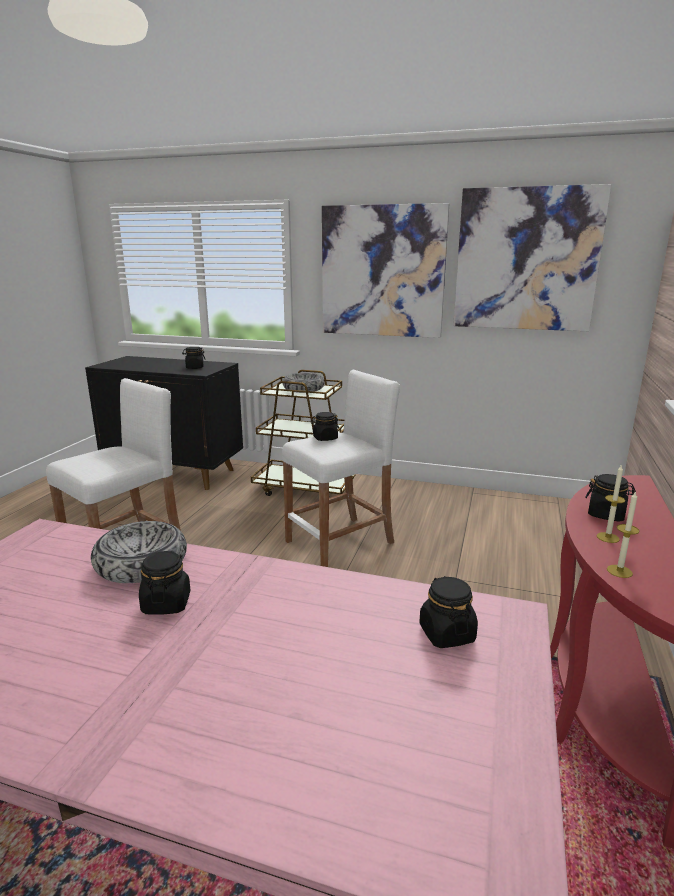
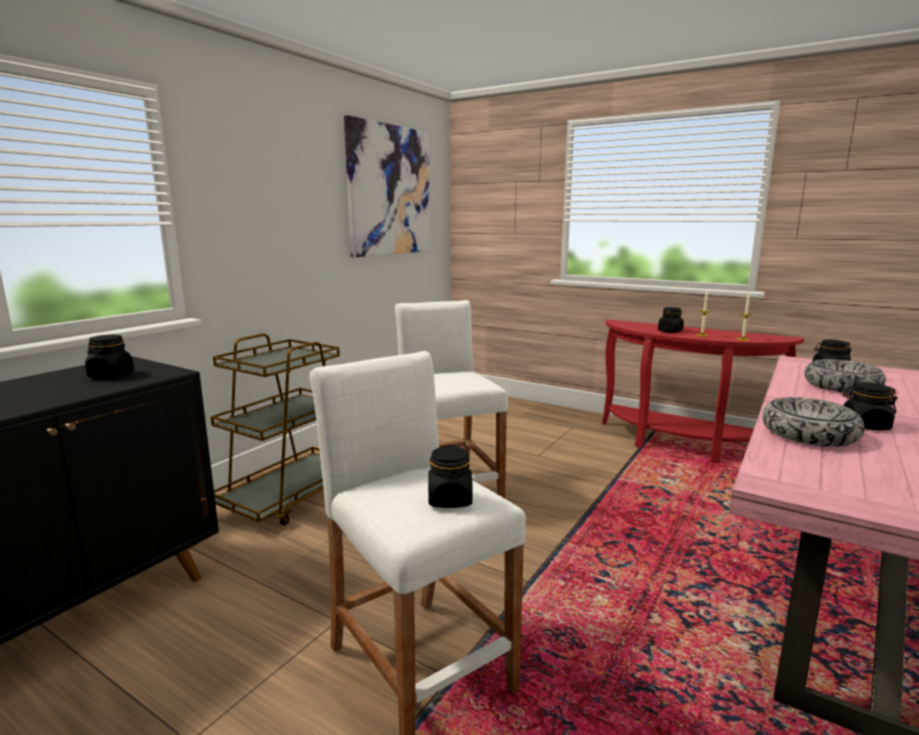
camera: 75 degrees left, 5 degrees down
(303, 389) = (277, 358): bowl -> bowl (842, 386)
(325, 438) = (439, 379): black jar -> black jar (450, 500)
(382, 272) = (284, 200): picture -> none

